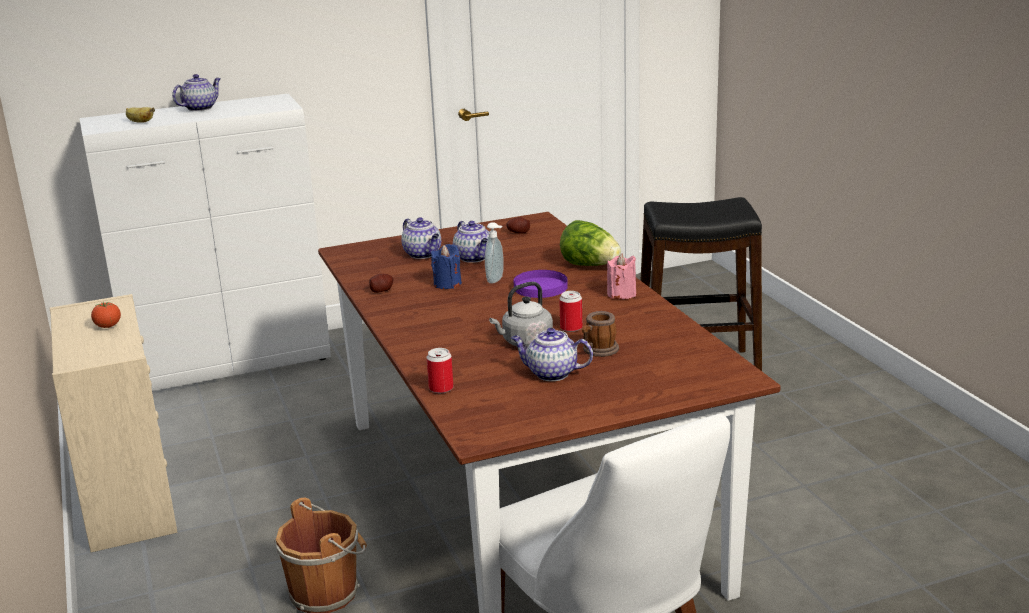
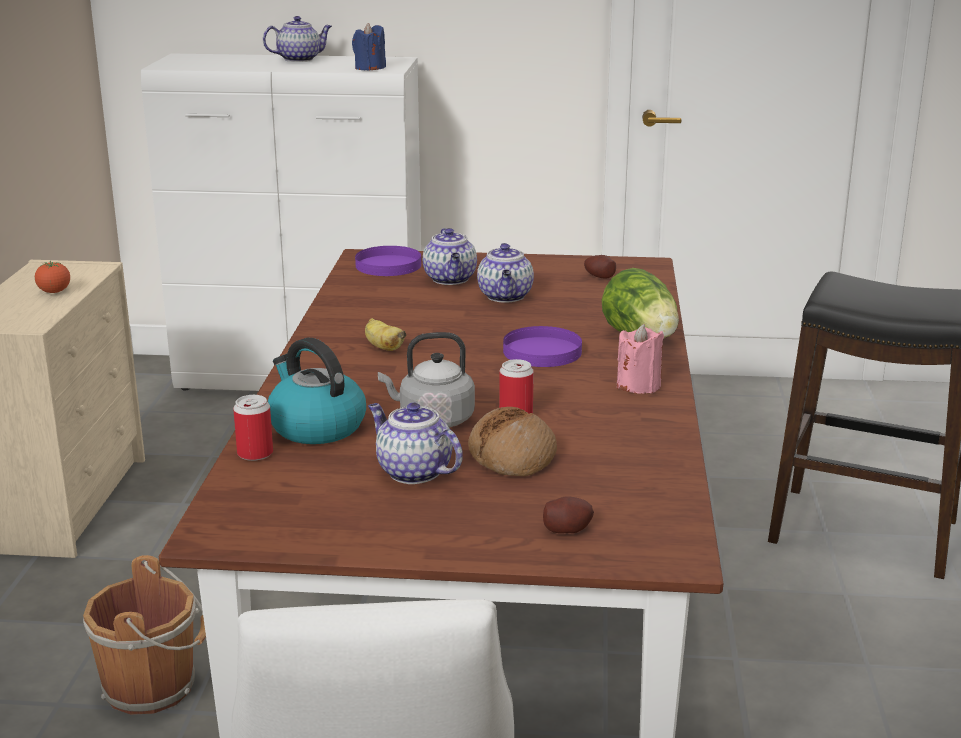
camera: 25 degrees right, 0 degrees up
(139, 122) = (216, 64): banana -> banana (383, 347)
(367, 253) = (388, 265): none -> purple plate
(382, 290) = (348, 312): potato -> potato (567, 529)
(447, 284) = (433, 321): blue candle -> blue candle (370, 68)
(457, 364) = (315, 427): none -> kettle
(496, 280) = (498, 330): soap dispenser -> none
(598, 351) = (513, 456): mug -> bread

